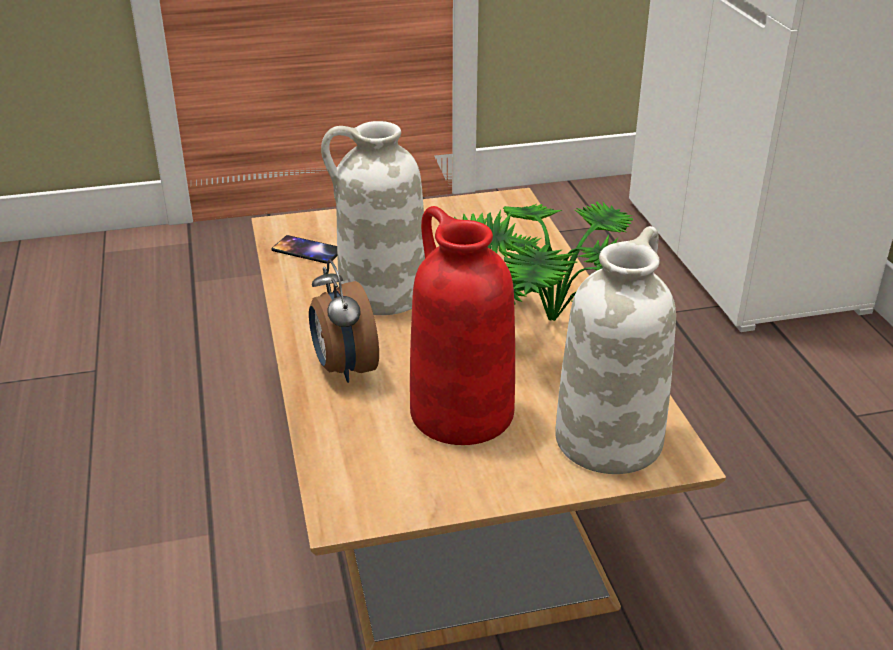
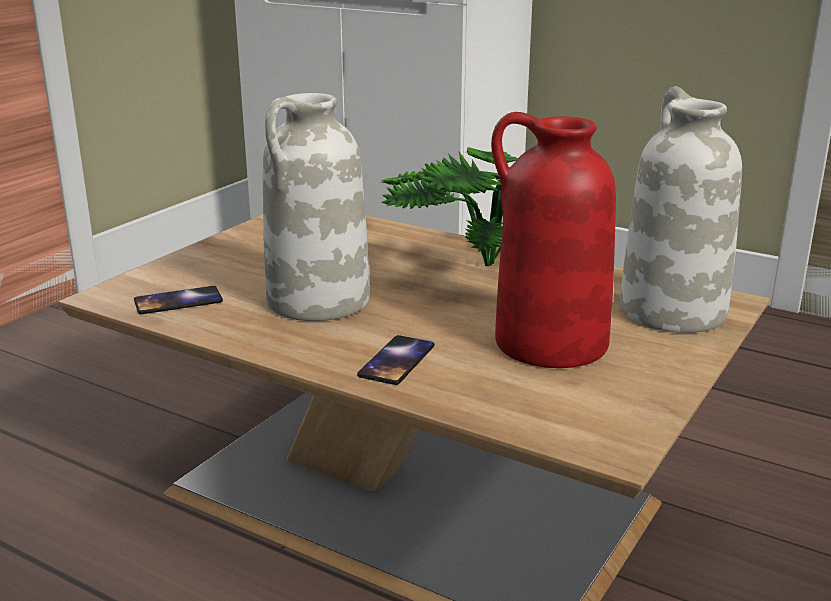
camera: 45 degrees left, 10 degrees down
(343, 368) = (397, 361): alarm clock -> phone

